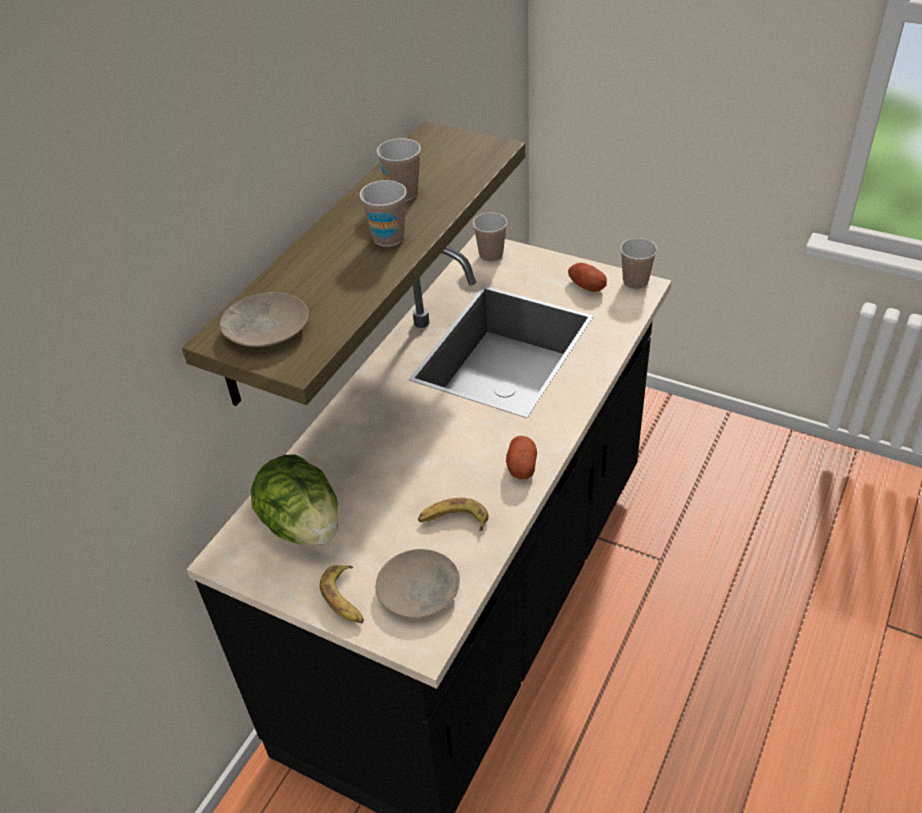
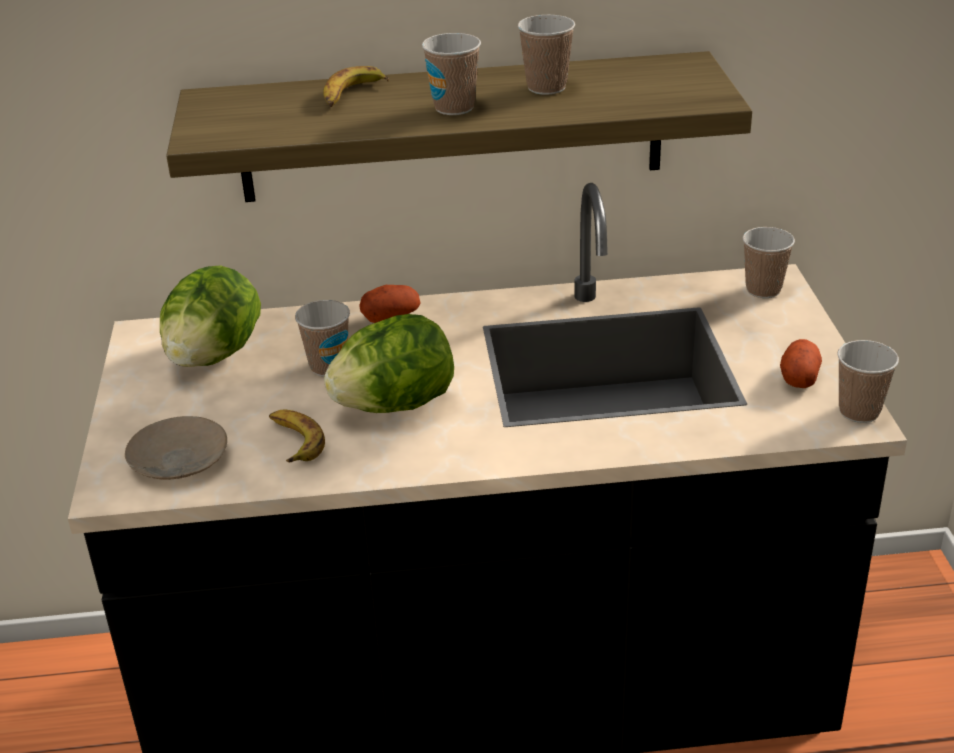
camera: 55 degrees right, 10 degrees down
(265, 329) = (240, 109): beige plate -> none
(345, 599) = (136, 420): banana -> banana (351, 95)
(381, 470) = (328, 366): none -> cup
(458, 455) = (395, 405): none -> lettuce
(521, 466) = (419, 453): potato -> potato (391, 317)

